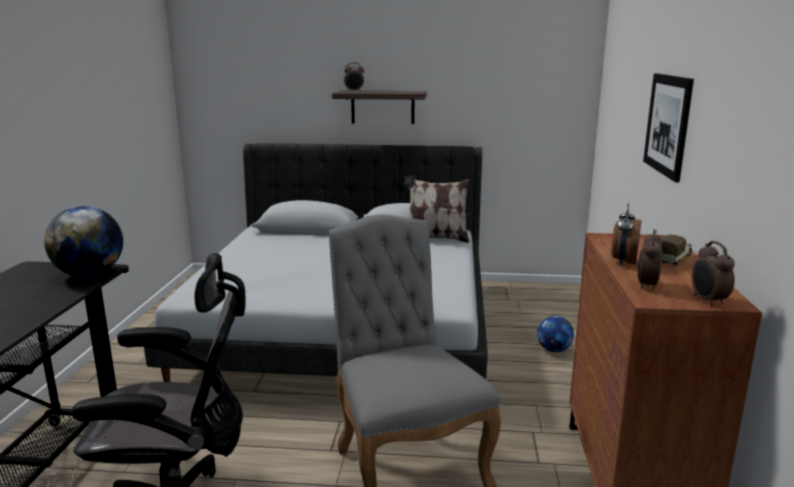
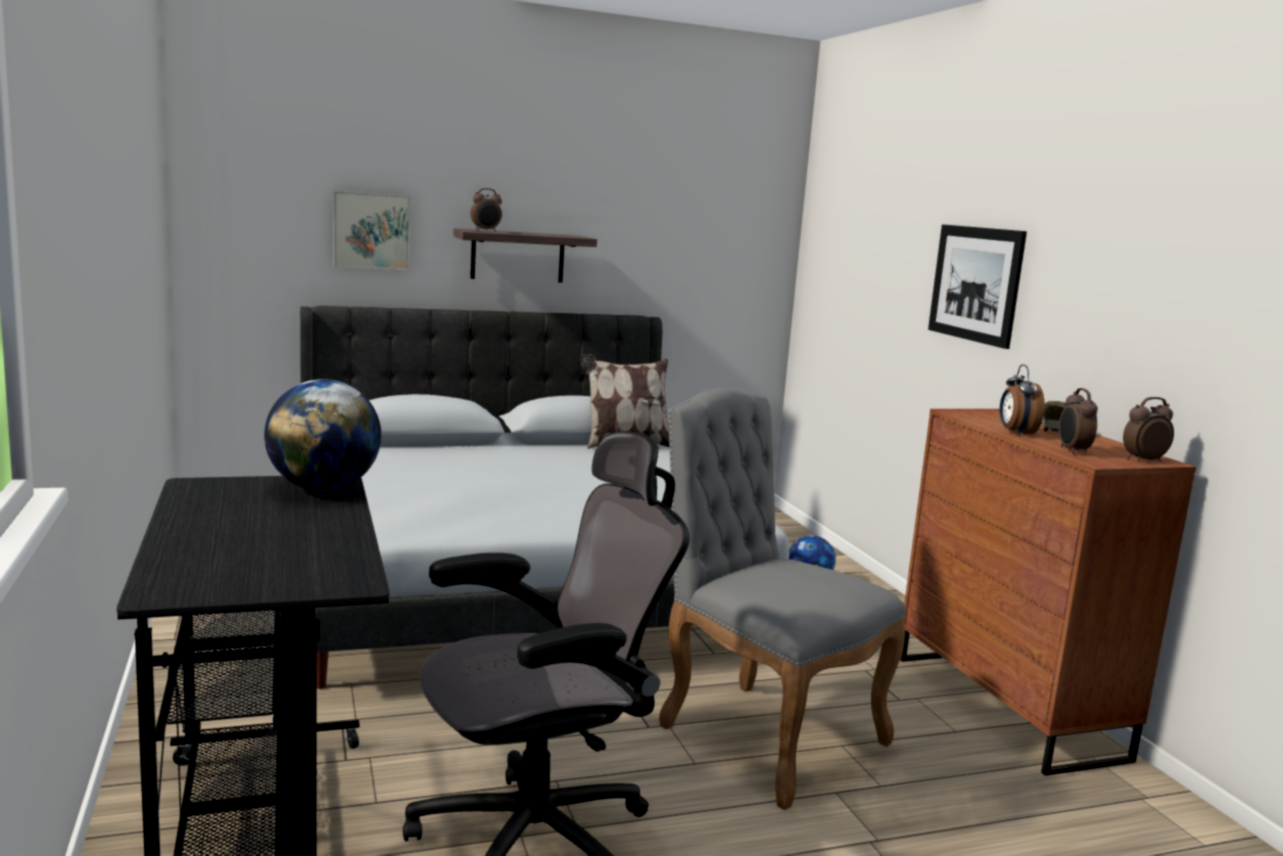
camera: 25 degrees left, 5 degrees down
(288, 94) = (371, 230): none -> picture
(707, 301) = (1142, 460): alarm clock -> alarm clock turned 105 degrees clockwise

